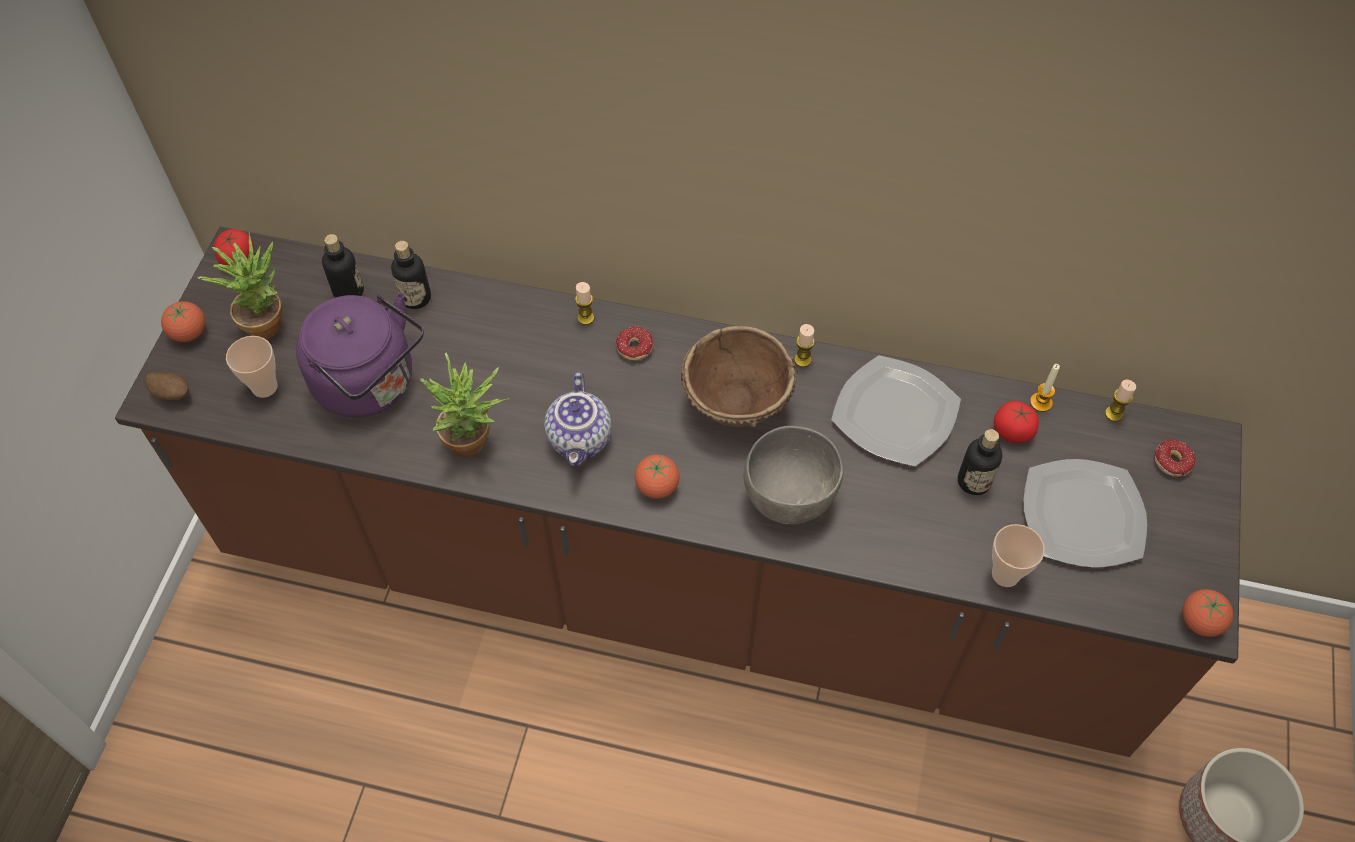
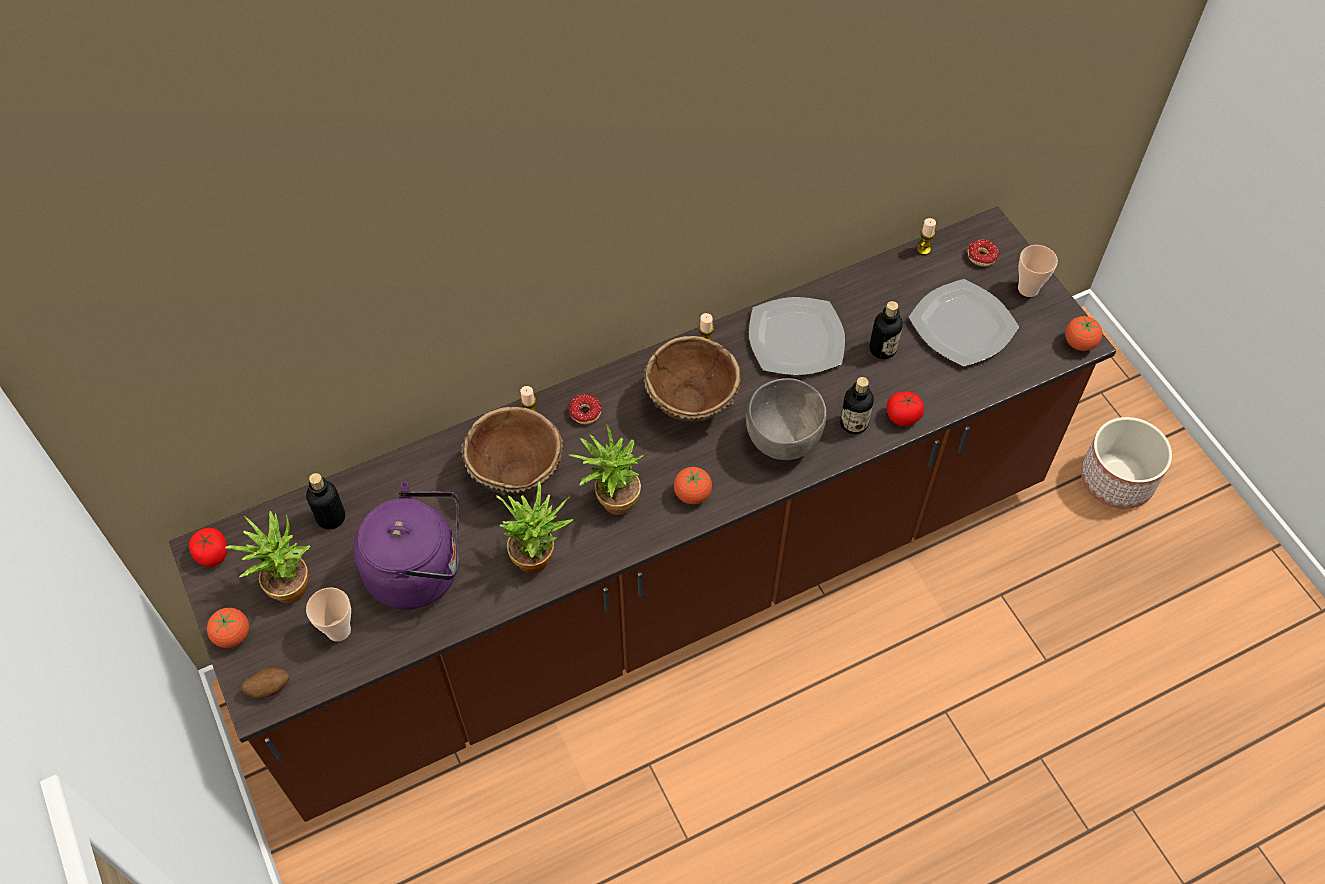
camera: 40 degrees left, 0 degrees up
(415, 298) = (388, 486): bottle -> bottle (853, 423)
(525, 360) = (516, 474): none -> brown bowl
(581, 440) = (611, 500): teapot -> potted plant
(1005, 574) = (952, 393): cup -> cup (1028, 289)
(1012, 431) = (876, 301): tomato -> tomato (903, 416)
(1041, 402) = (876, 271): candle -> none

